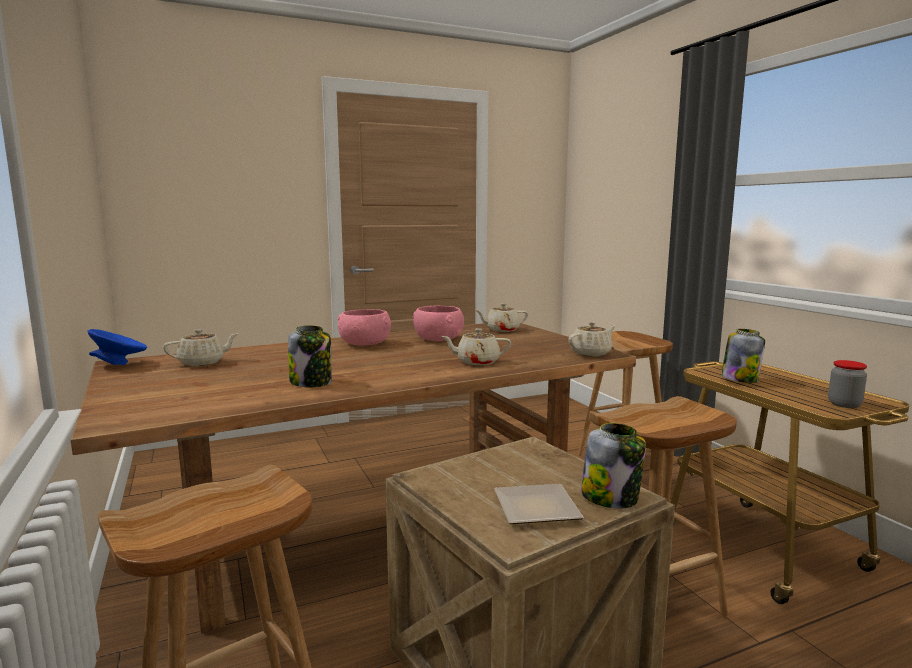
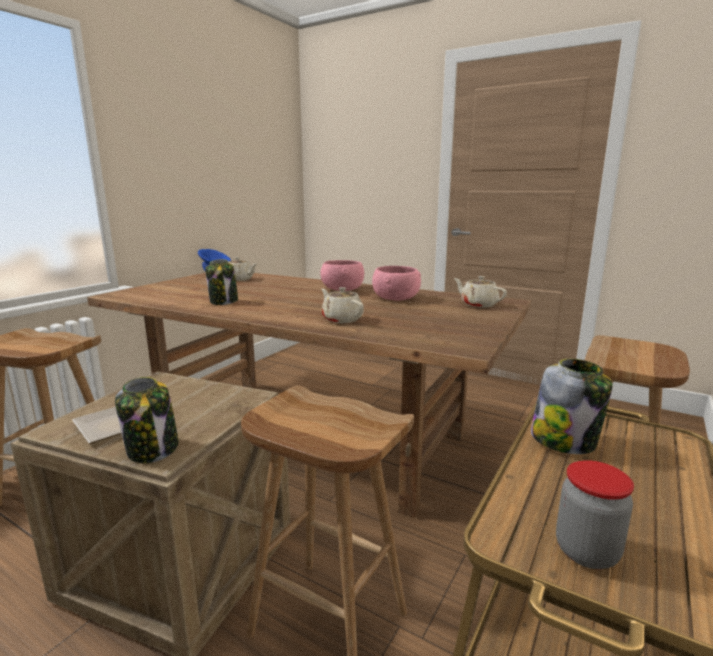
camera: 55 degrees right, 5 degrees up
(591, 353) = (454, 343): beige teapot -> none

